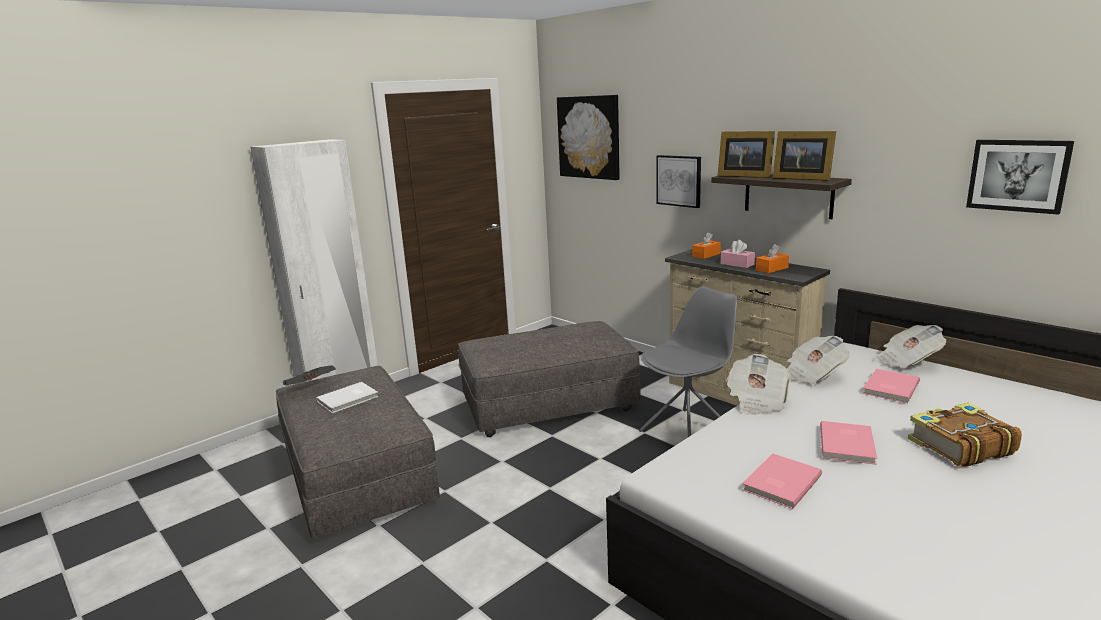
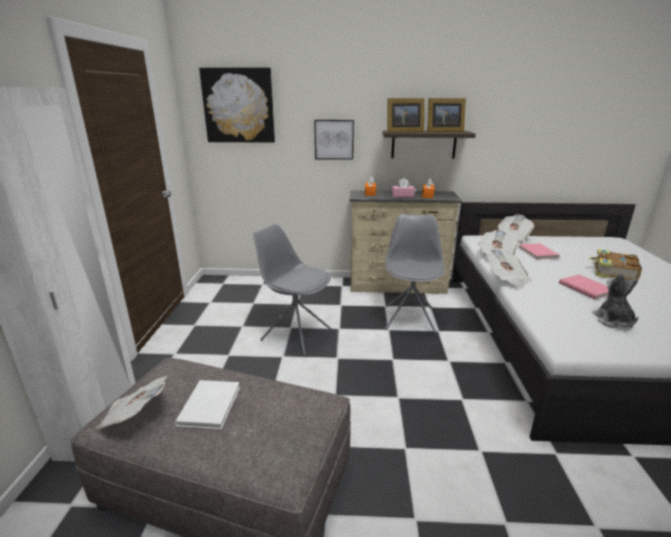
camera: 45 degrees left, 5 degrees up
(548, 402) = (296, 334): grey ottoman -> grey chair
(779, 482) = (613, 321): pink book -> plush toy
(1018, 175) = (559, 124): picture -> none

